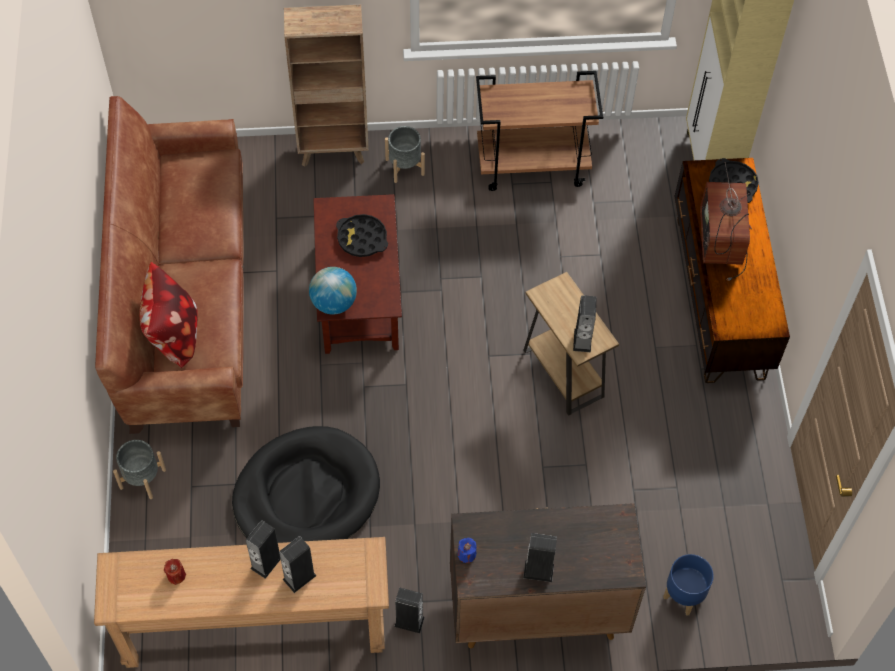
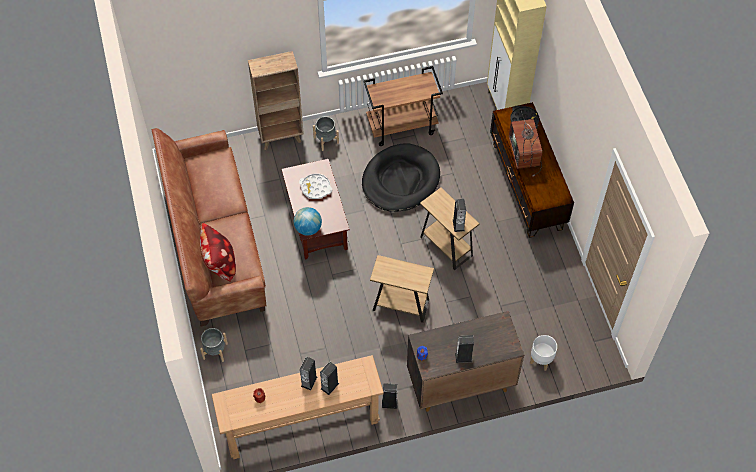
camera: 10 degrees left, 0 degrees up
(306, 495) = (313, 343): black dog bed -> black dog bed (400, 180)
(362, 239) = (315, 188): black tray -> white tray
(465, 458) = (401, 305): none -> brown side table
(683, 596) = (541, 360): blue planter -> white planter

